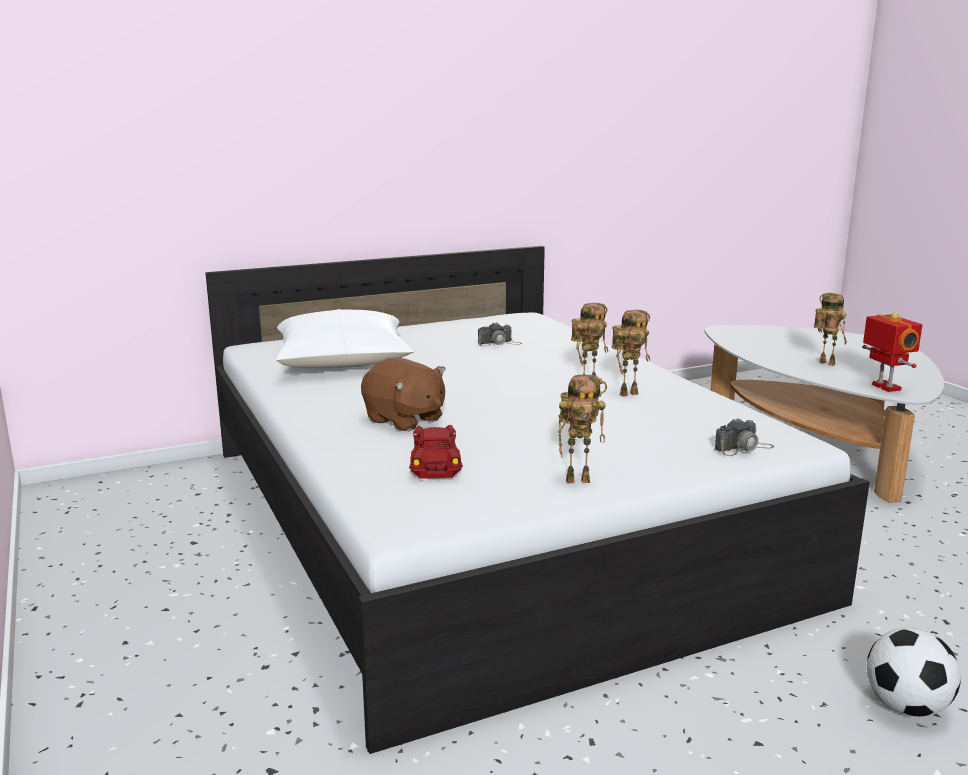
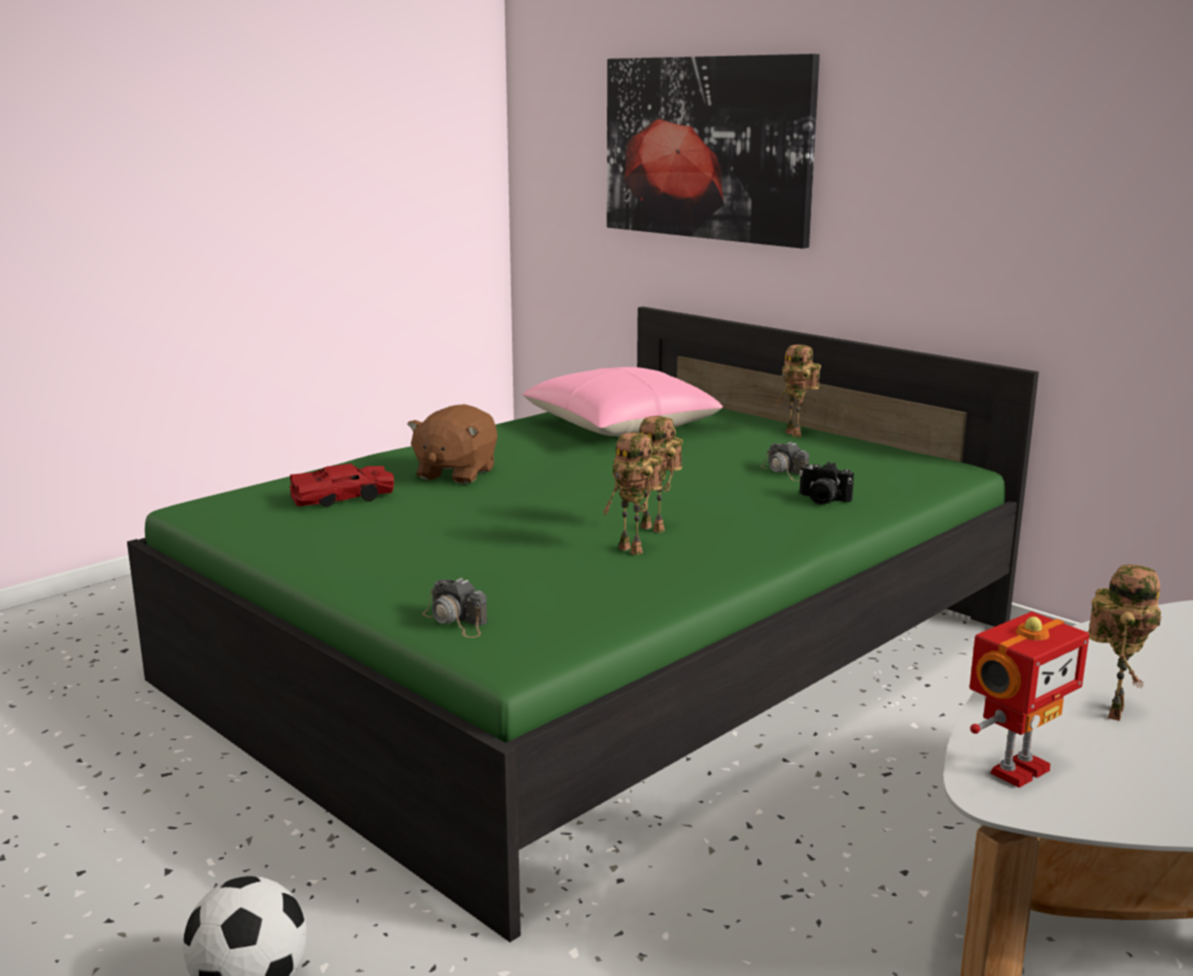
camera: 70 degrees right, 0 degrees up
(258, 123) = (706, 148): none -> picture
(343, 360) = (621, 426): white pillow -> pink pillow
(483, 518) = (596, 652): white bed -> green bed
(562, 345) = (822, 500): none -> camera
(579, 480) = (318, 553): toy robot -> toy robot (796, 434)

